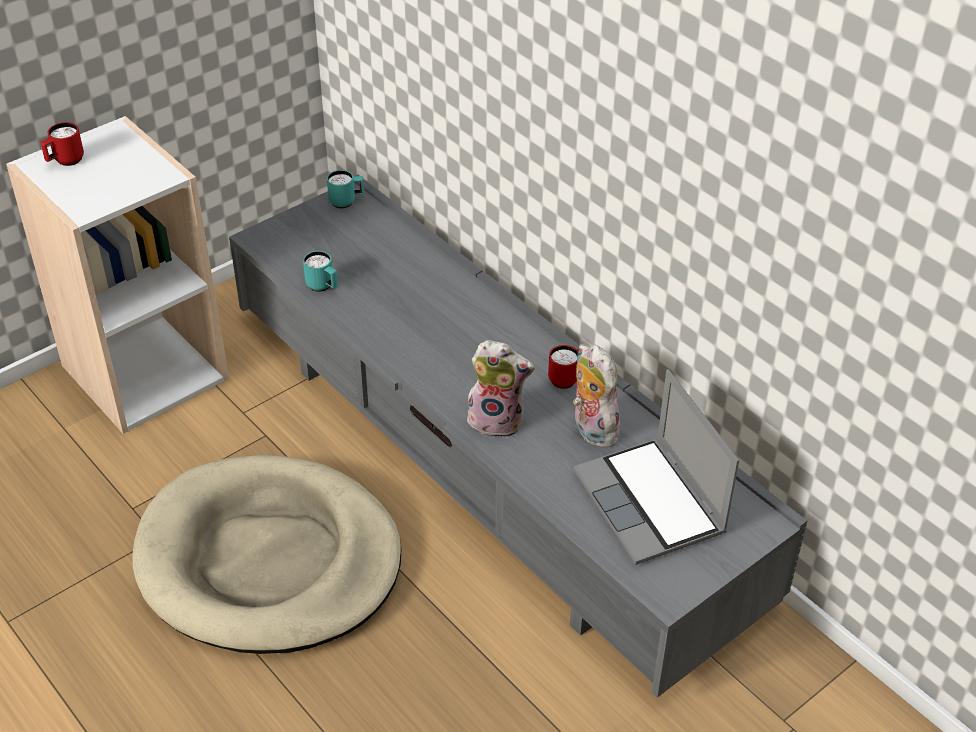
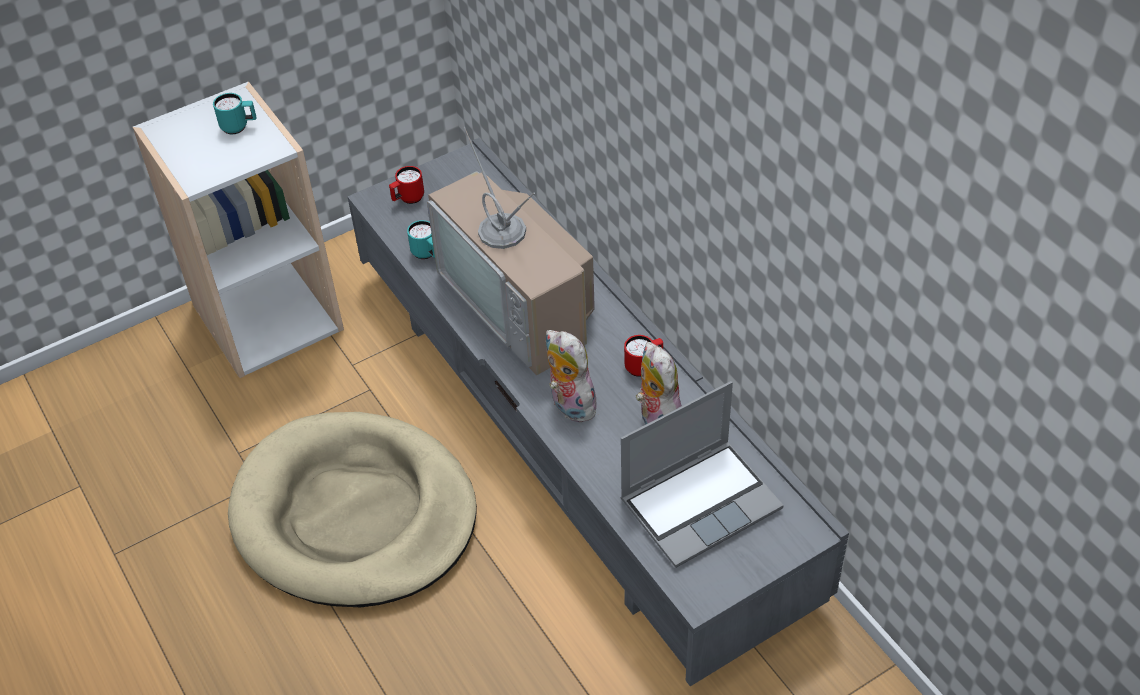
camera: 10 degrees right, 5 degrees up
(65, 161) = (186, 127): red mug -> red mug (408, 199)
(346, 202) = (463, 166): turquoise mug -> turquoise mug (239, 127)
(430, 328) = (521, 304): none -> television
(498, 420) = (569, 405): plush toy -> plush toy turned 150 degrees counterclockwise
(651, 504) = (701, 502): laptop -> laptop turned 105 degrees counterclockwise

